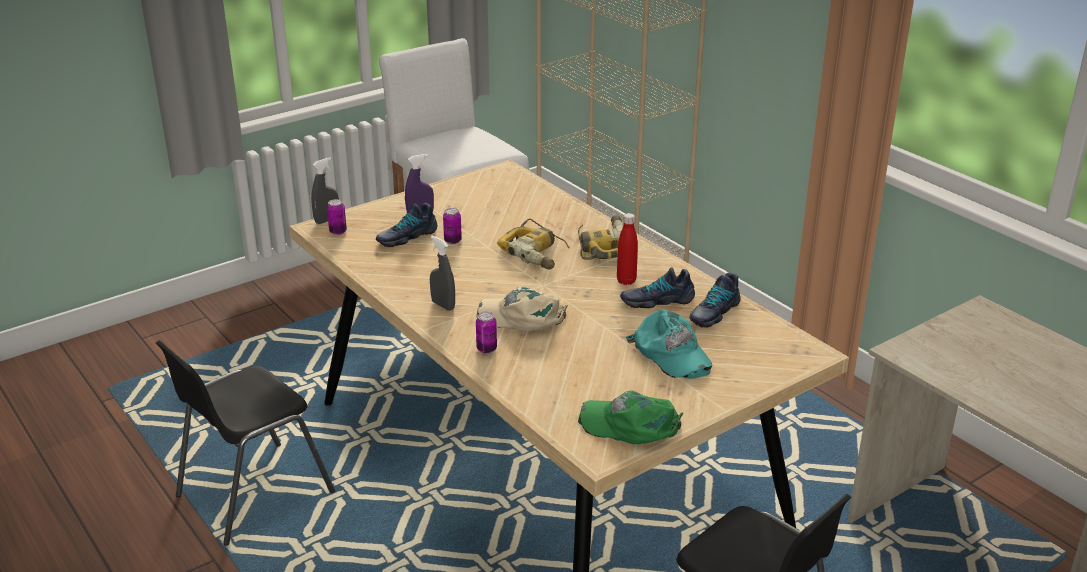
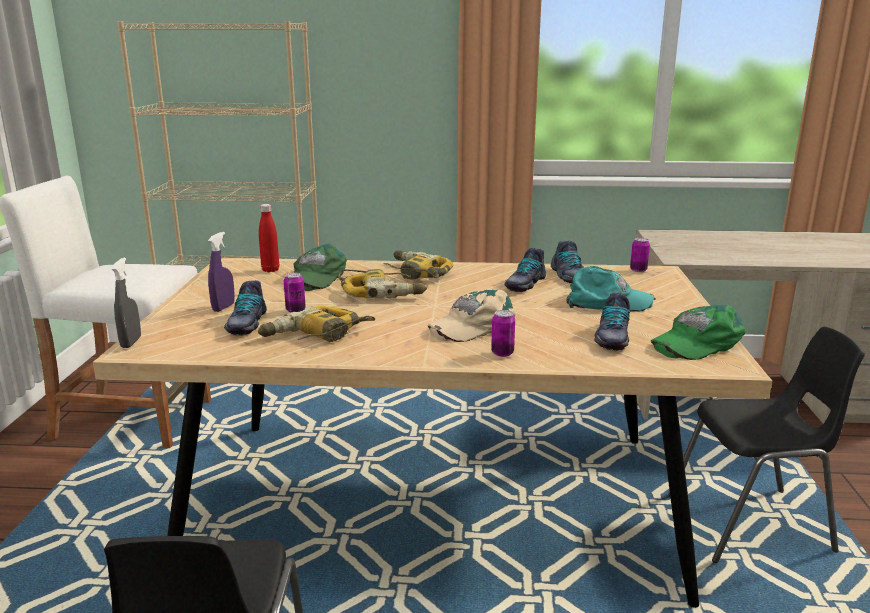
camera: 50 degrees left, 10 degrees down
(338, 231) = (165, 345): can -> can (638, 270)
(419, 270) = (316, 336): none -> power drill
(443, 305) = (397, 346): grey spray bottle -> none
(528, 214) = (316, 277): none -> green cap
(586, 382) = (611, 337): none -> shoe
(626, 281) = (480, 282): red bottle -> red bottle (270, 270)

